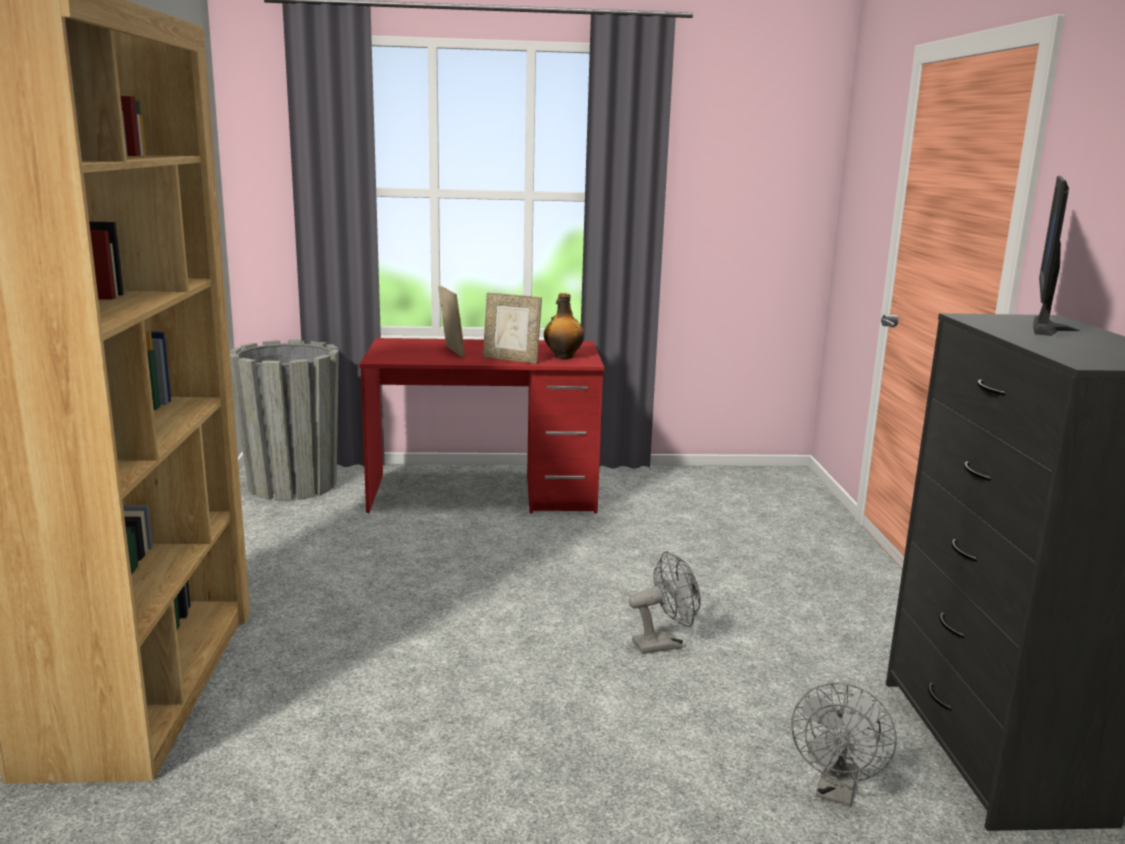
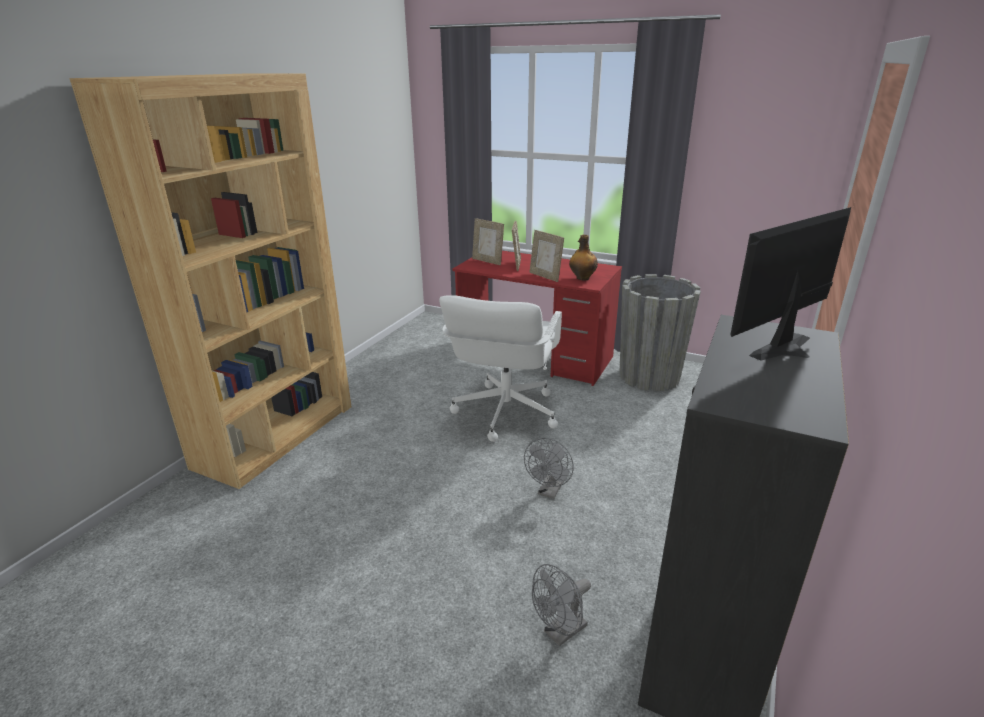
camera: 30 degrees right, 10 degrees up
(292, 485) = (436, 330): grey planter -> grey planter (649, 376)
(402, 351) = (487, 261): none -> picture frame
(508, 567) = (504, 412): none -> white office chair
(664, 644) = (549, 491): grey fan -> grey fan turned 105 degrees clockwise

